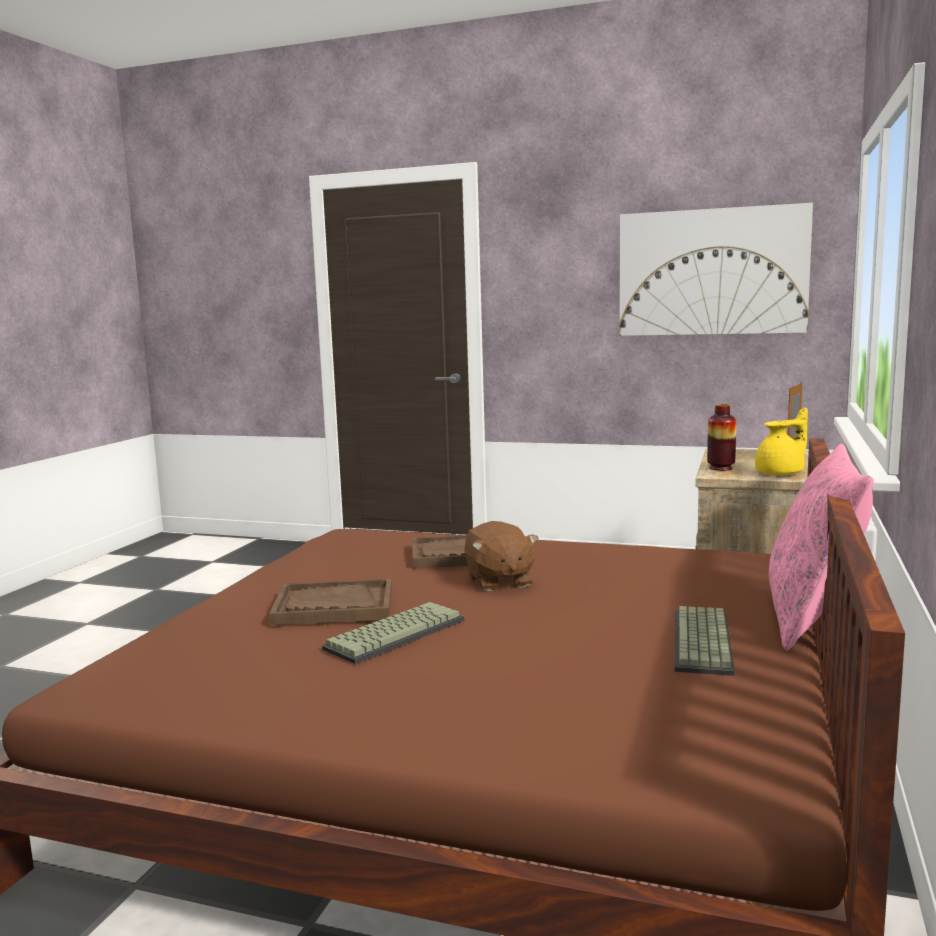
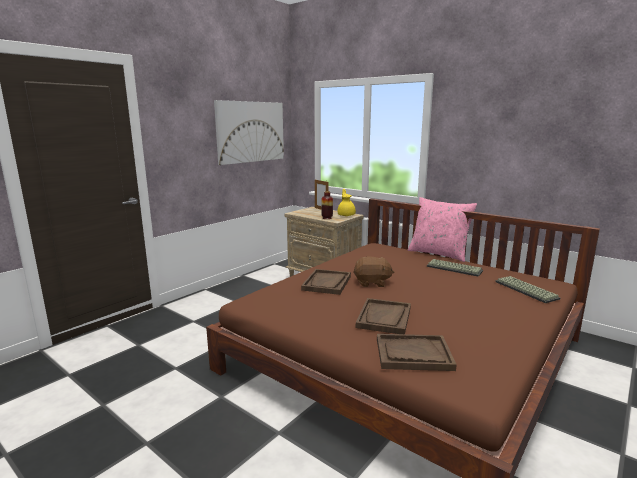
camera: 70 degrees left, 5 degrees up
(202, 637) = (413, 354): none -> brown tray
(395, 633) = (429, 309): keyboard -> keyboard (524, 290)

